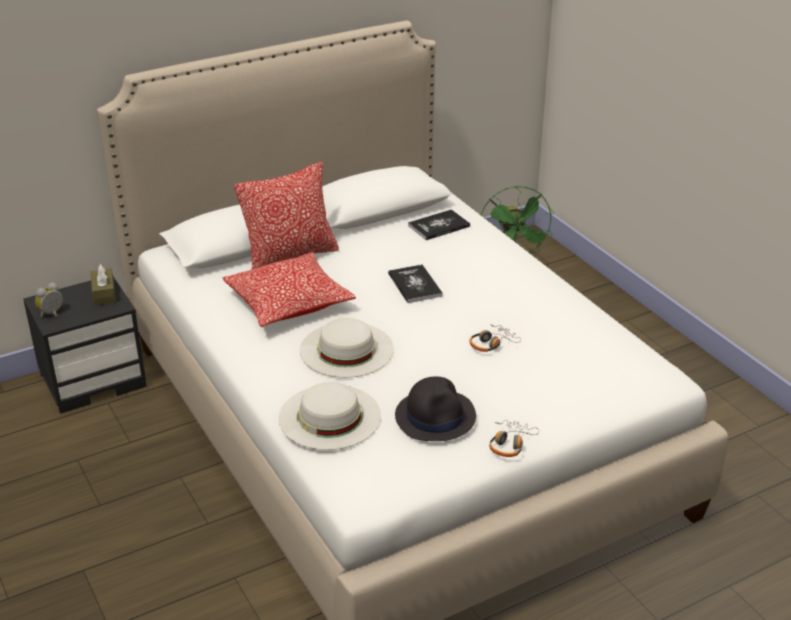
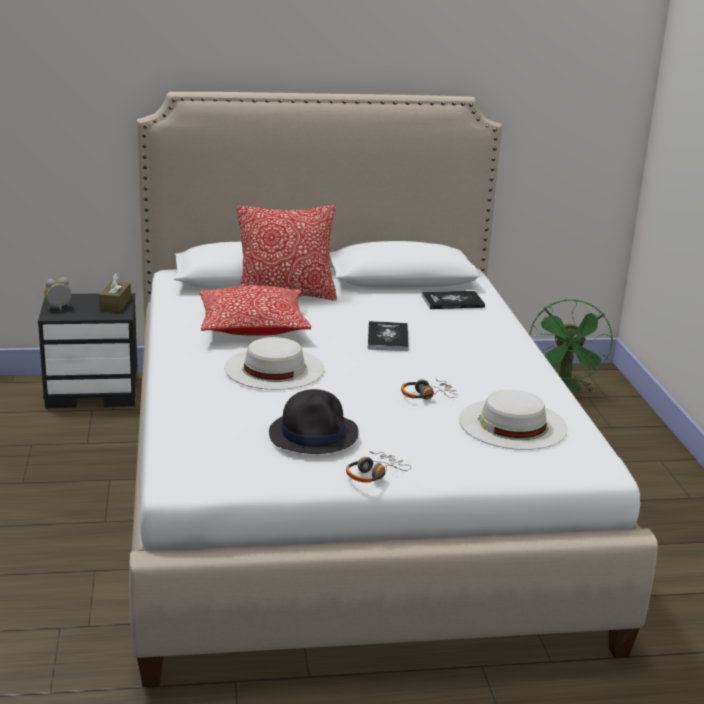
camera: 20 degrees right, 10 degrees down
(329, 416) = (209, 411): white hat -> white hat (512, 424)

